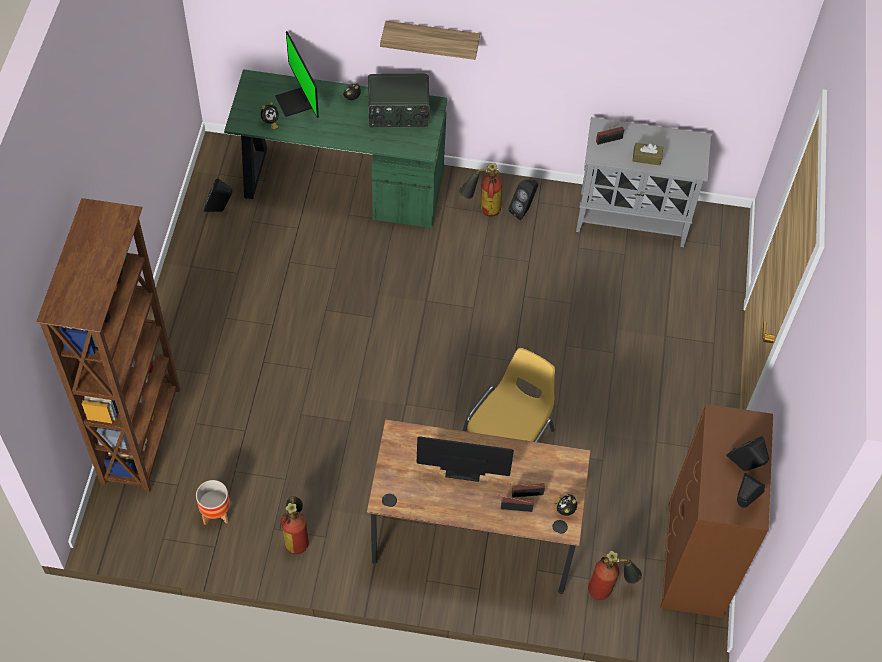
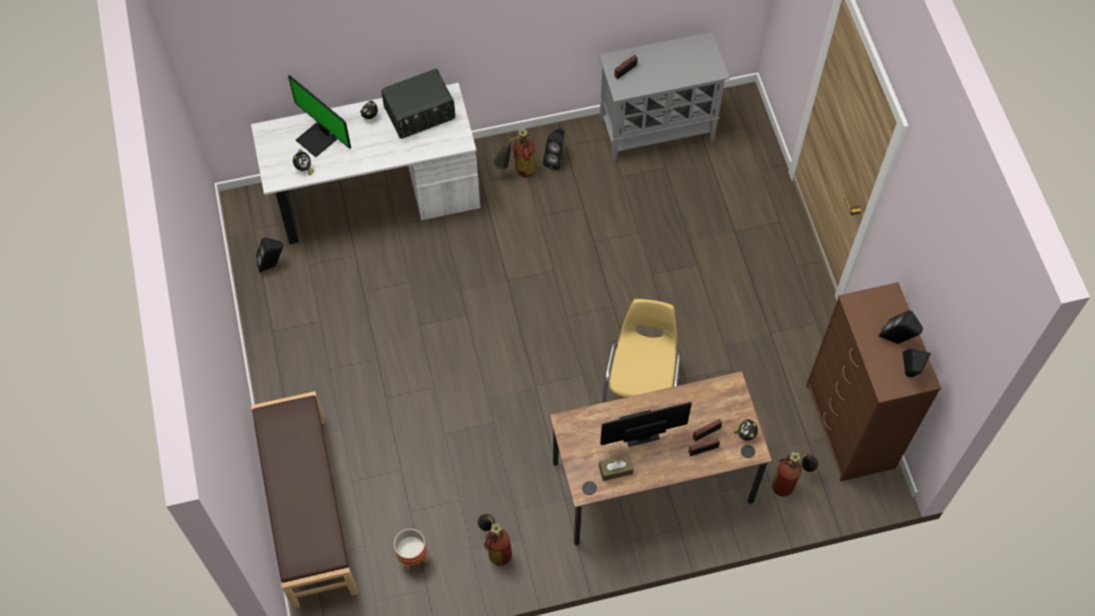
camera: 20 degrees left, 5 degrees up
(143, 435) = (308, 511): brown bookcase -> brown bench
(340, 184) = (374, 197): green desk -> white desk
(432, 40) = (434, 36): shelf -> none
(646, 158) = (666, 76): brown tissue box -> brown tissue box (615, 470)

